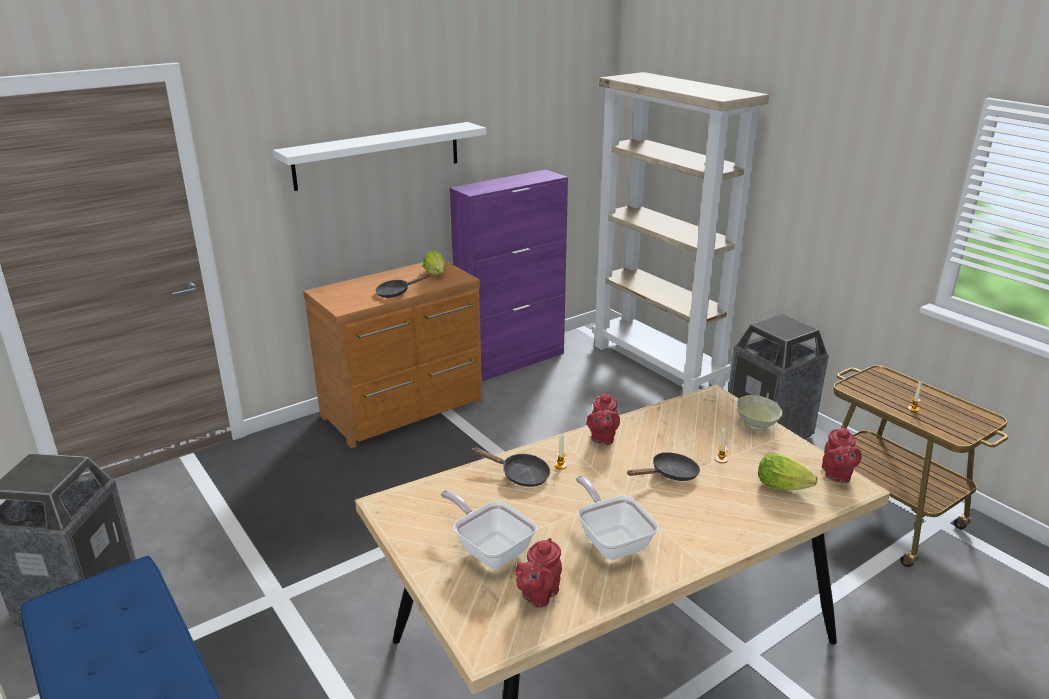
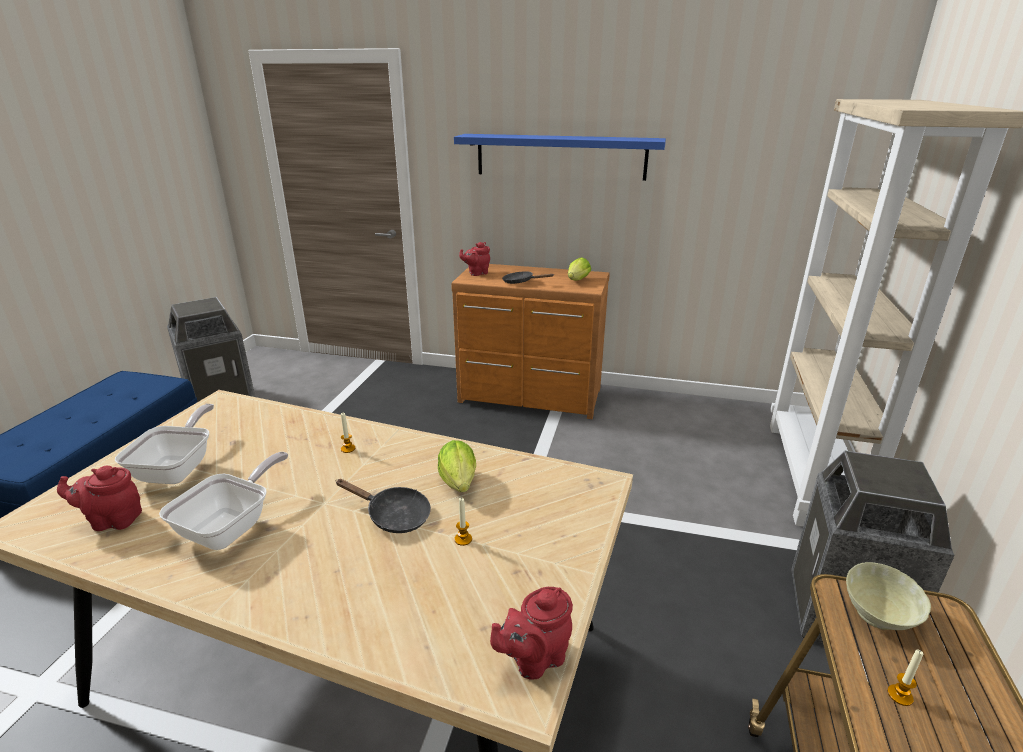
camera: 50 degrees right, 0 degrees up
(378, 155) = (560, 156): white shelf -> blue shelf
(512, 361) = (668, 403): purple cabinet -> none
(520, 475) = (312, 437): black frying pan -> none
(602, 438) = (422, 451): red teapot -> red teapot (476, 273)
(756, 425) = (576, 537): beige bowl -> beige bowl (876, 617)
(785, 487) = (450, 617): lettuce -> lettuce (459, 485)

